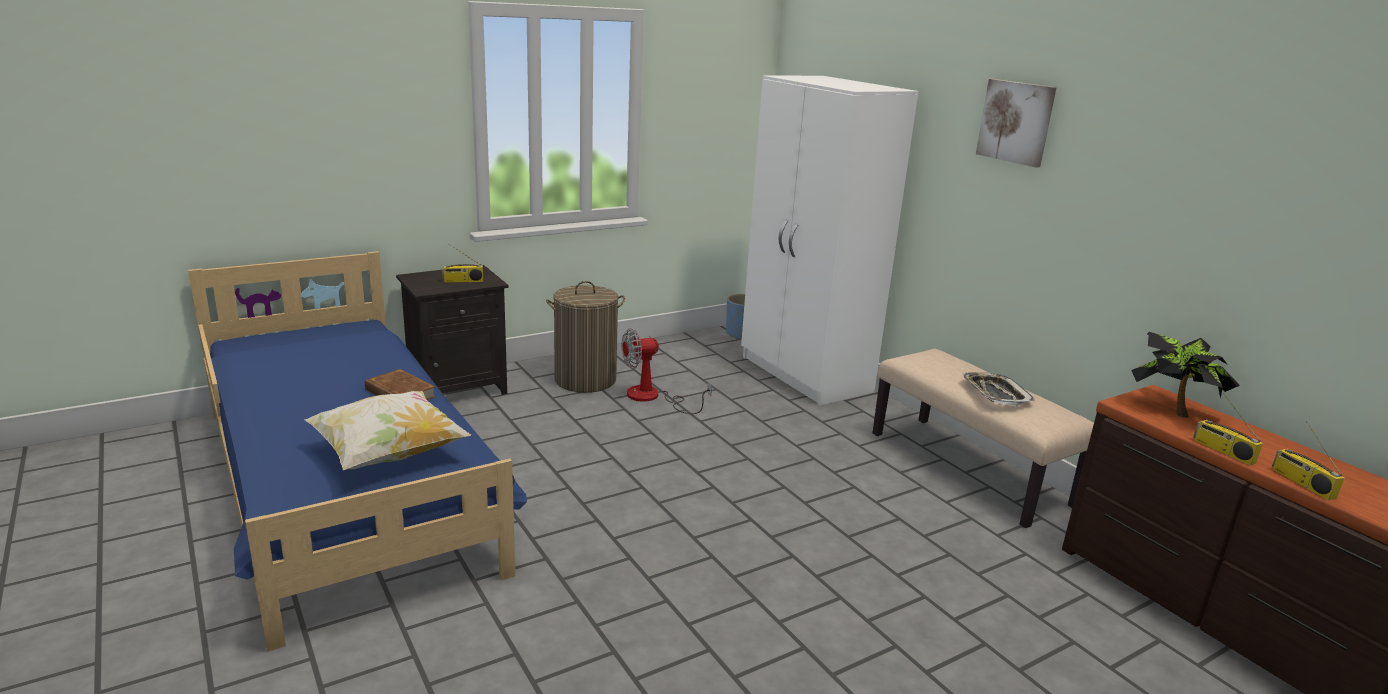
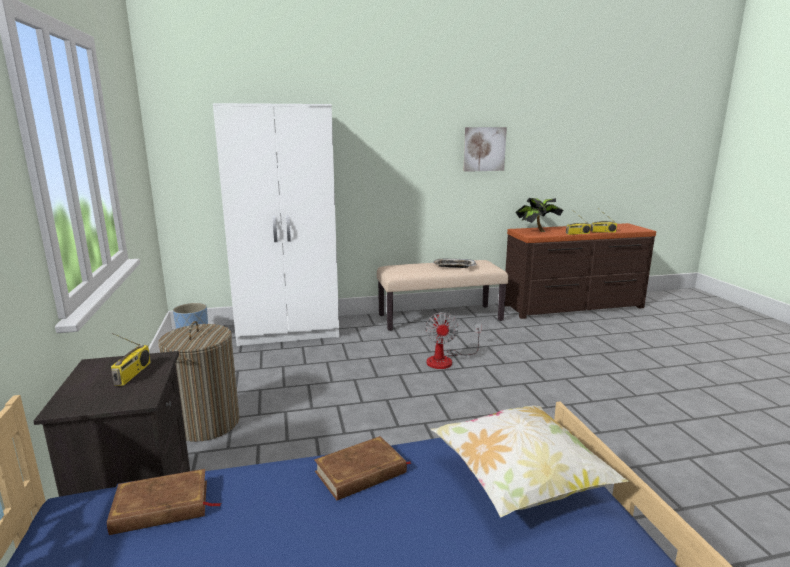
camera: 70 degrees left, 5 degrees down
(361, 344) = (162, 507): none -> brown book
(653, 397) = (275, 394): fan -> fan (446, 360)
(1016, 122) = (400, 116): picture -> picture (484, 149)

